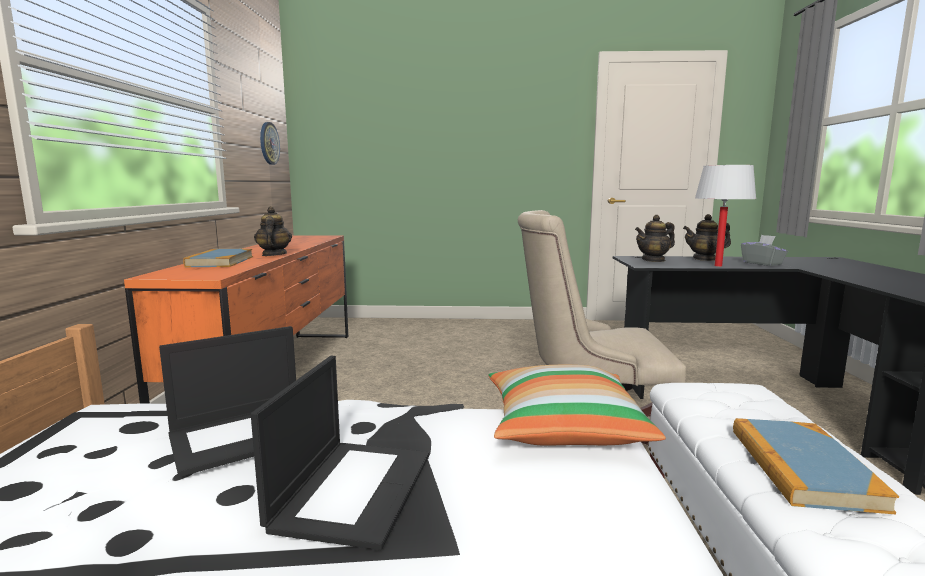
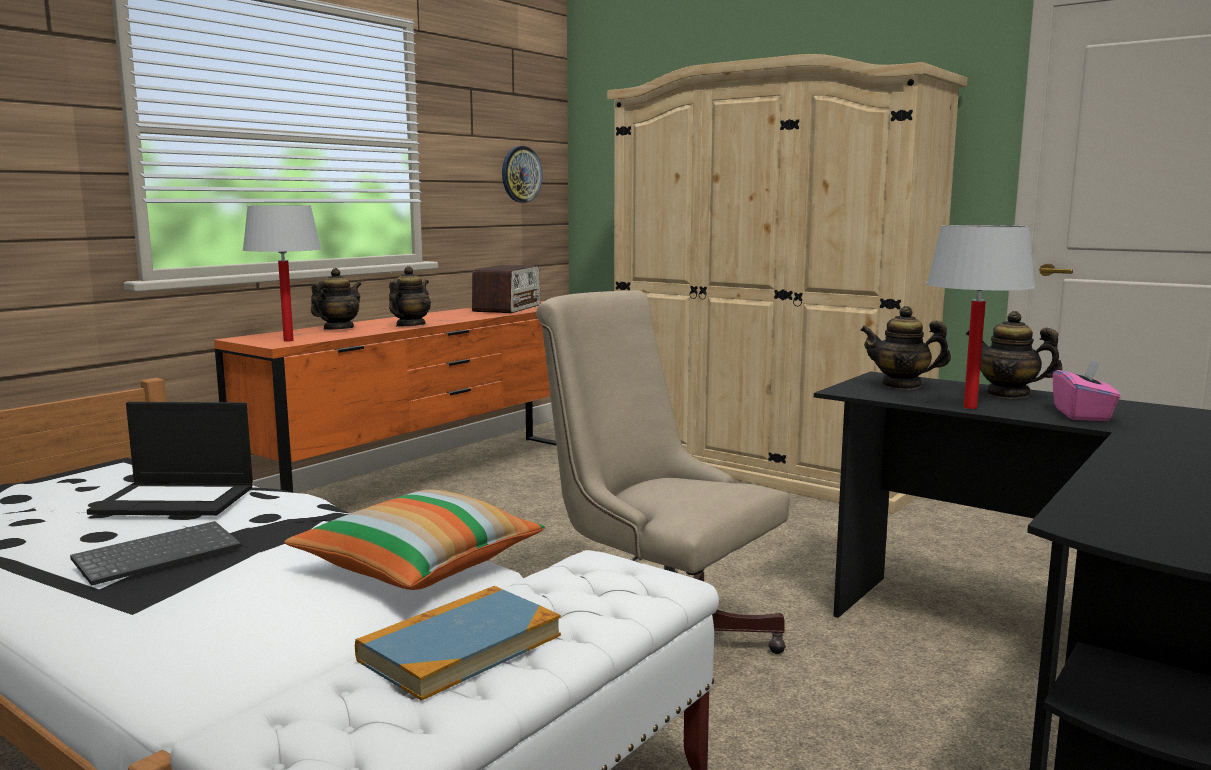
camera: 35 degrees right, 0 degrees up
(211, 273) = (288, 341): none -> white table lamp
(220, 261) = (338, 329): book -> teapot
(300, 240) = (507, 308): none -> radio
(353, 489) = (159, 555): laptop -> keyboard
(469, 328) = (764, 468): none -> beige wardrobe
(762, 263) = (1082, 415): grey tissue box -> pink tissue box

